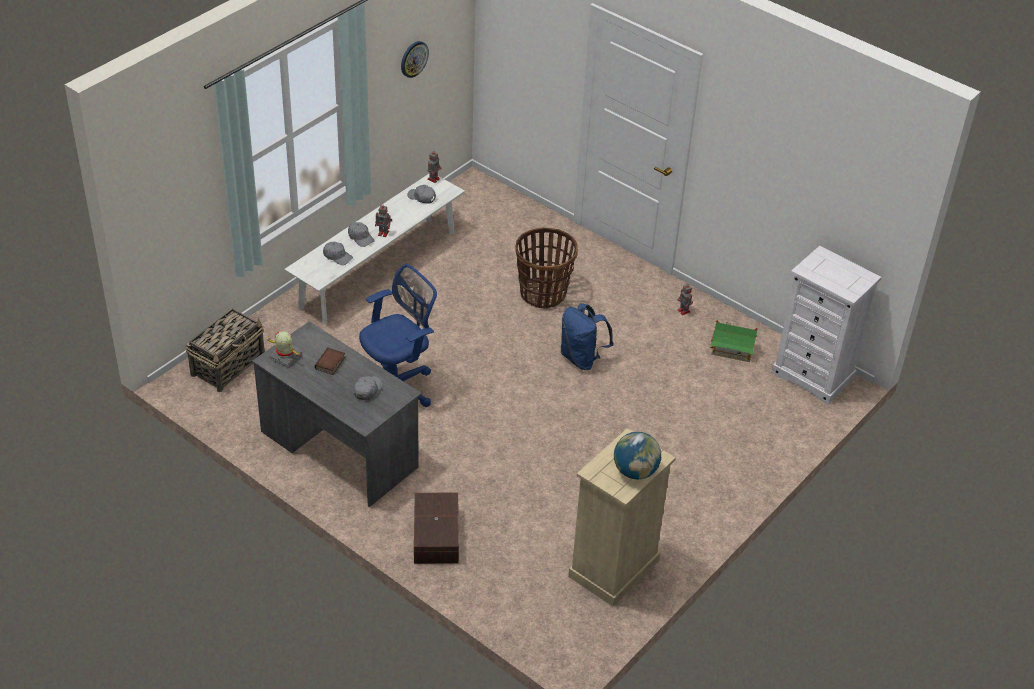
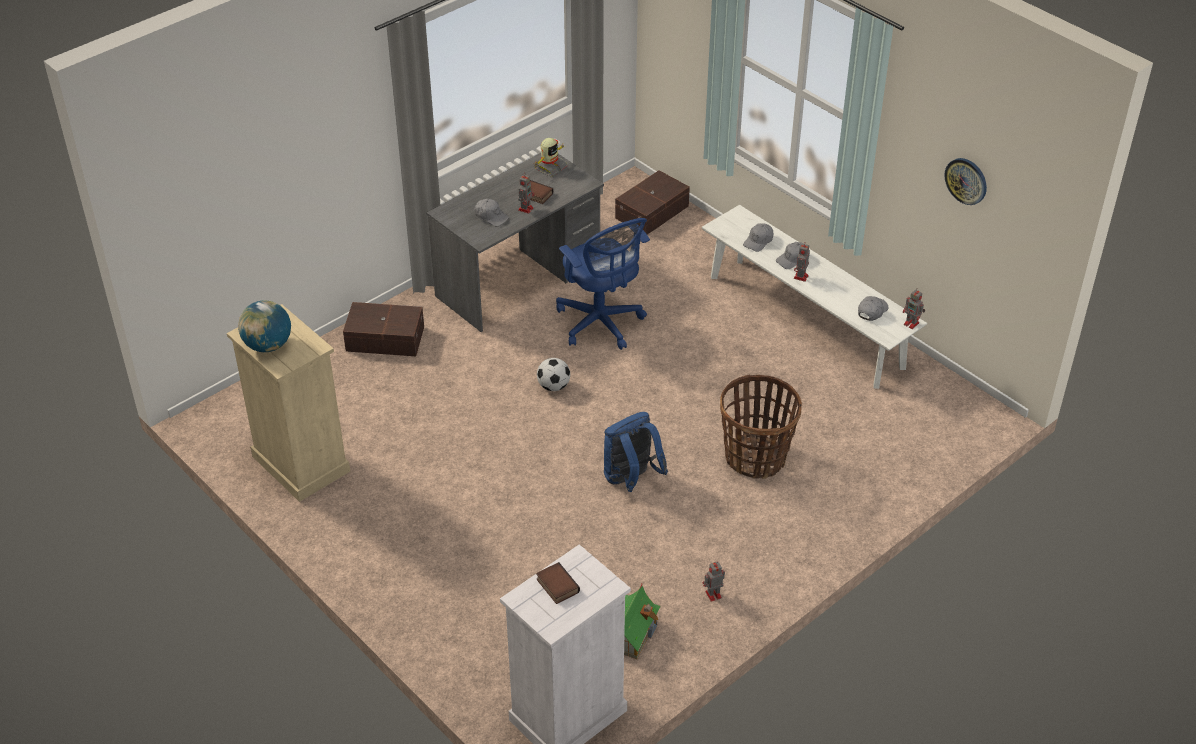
camera: 100 degrees right, 0 degrees up
(228, 365) = (653, 212): basket -> brown storage box
(353, 368) = (526, 208): none -> toy robot
(482, 412) = (554, 386): none -> football
(832, 278) = (556, 586): none -> book

